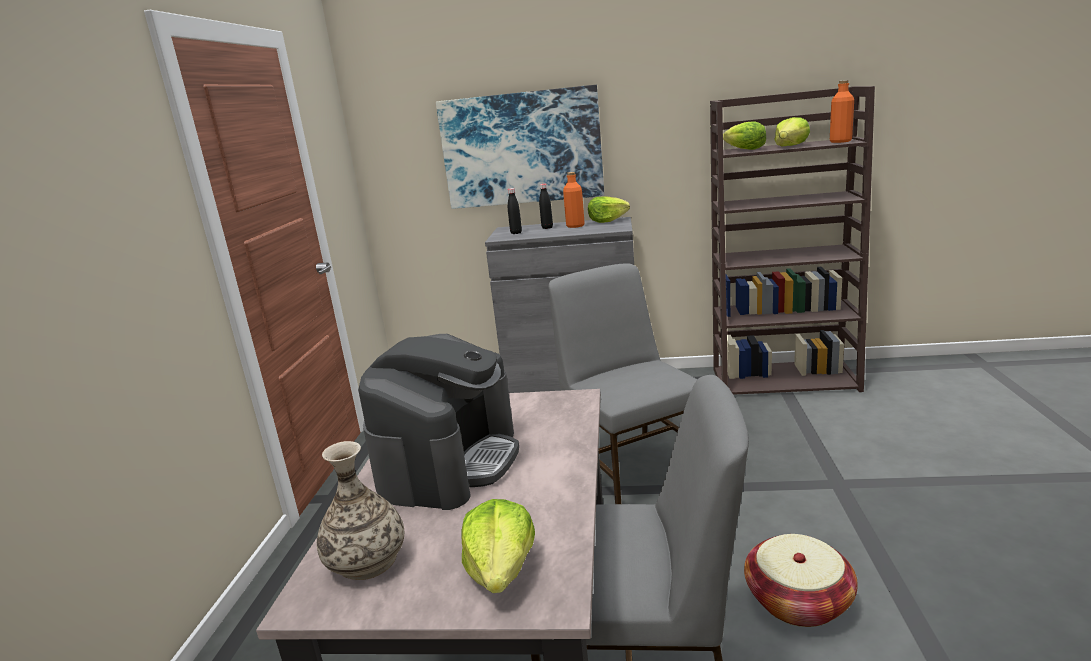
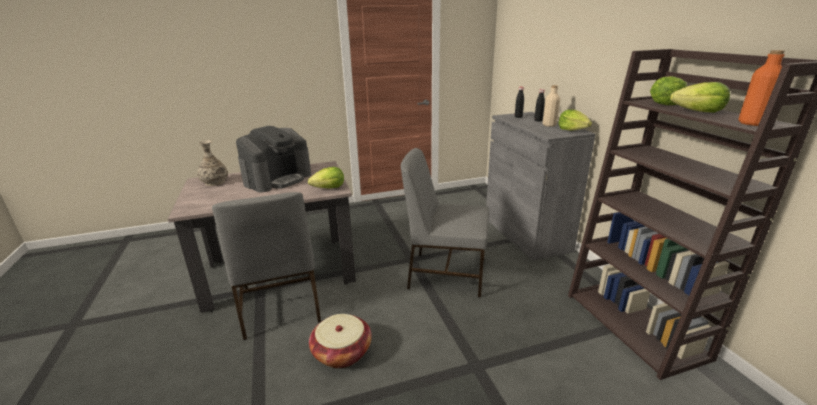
camera: 65 degrees right, 5 degrees up
(449, 461) = (278, 179): coffee machine -> coffee machine turned 45 degrees counterclockwise
(501, 570) = (203, 200): lettuce -> lettuce (329, 188)
(521, 148) = (555, 61): picture -> none
(575, 226) = (549, 125): orange bottle -> beige bottle
(632, 467) = (445, 273): grey chair -> grey chair turned 120 degrees counterclockwise

